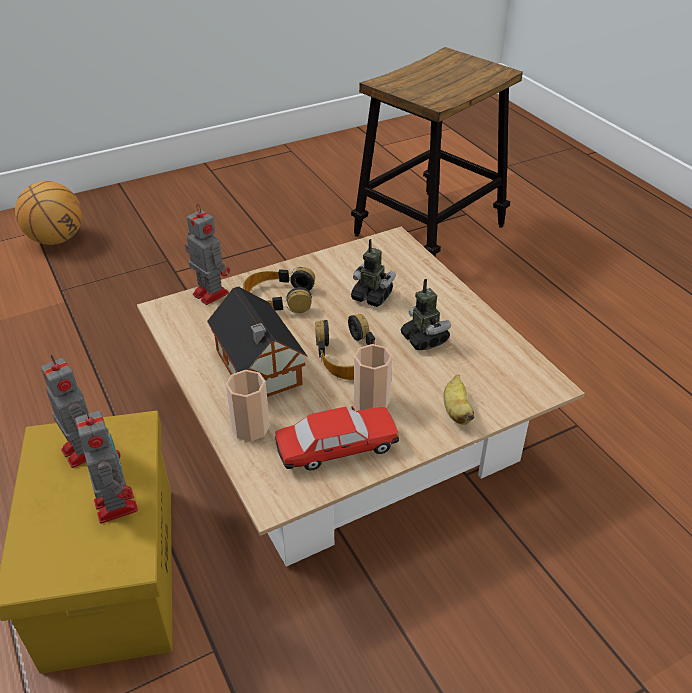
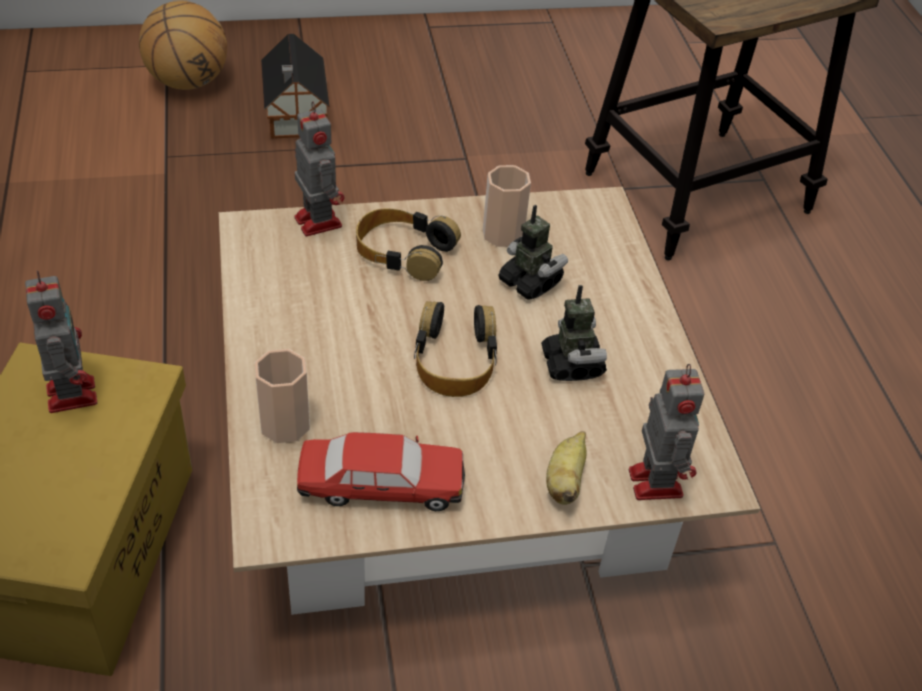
camera: 15 degrees right, 5 degrees up
(115, 503) = (80, 475): toy robot -> toy robot (654, 480)
(259, 370) = (331, 347): toy house -> toy house (295, 116)
(371, 401) = (457, 433): cup -> cup (503, 234)

